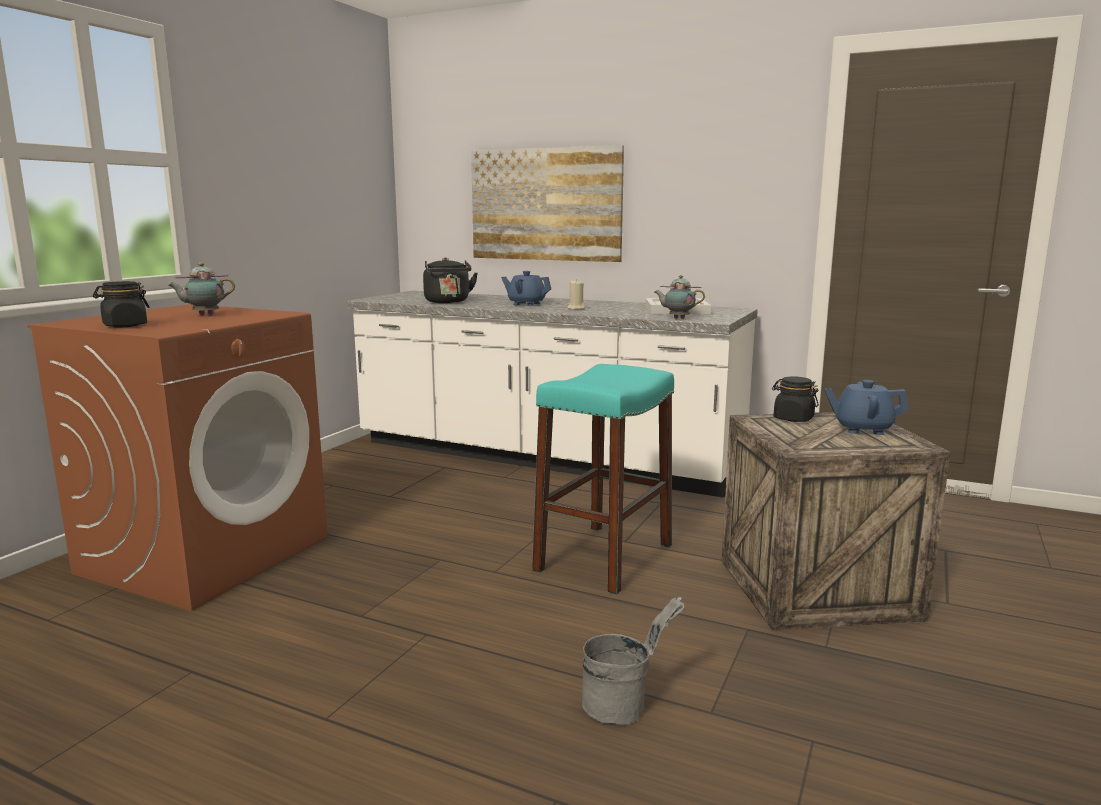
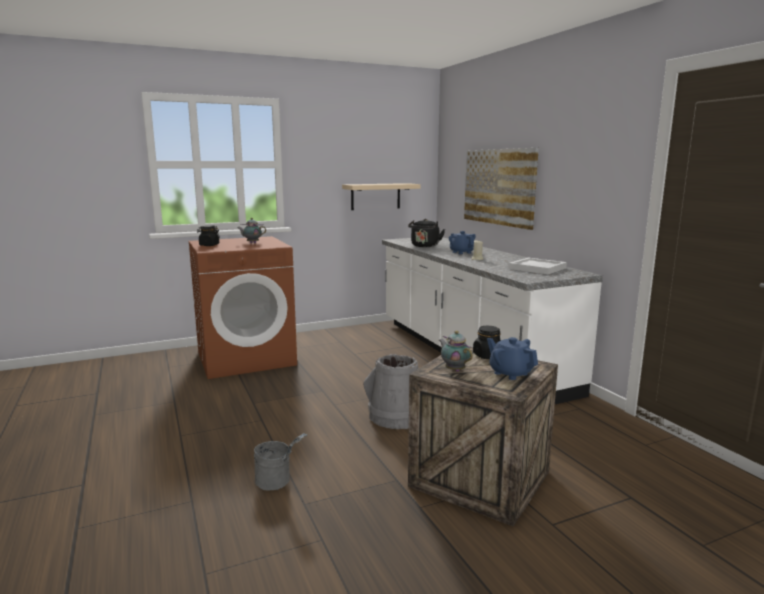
camera: 40 degrees right, 0 degrees up
(323, 226) = (375, 196): none -> beige shelf
(604, 557) = (396, 417): turquoise stool -> grey bucket
(677, 318) = (510, 274): teapot -> teapot (454, 369)

